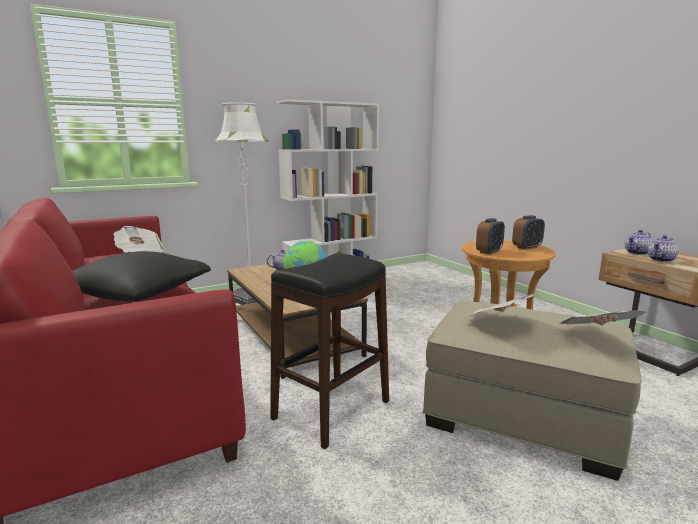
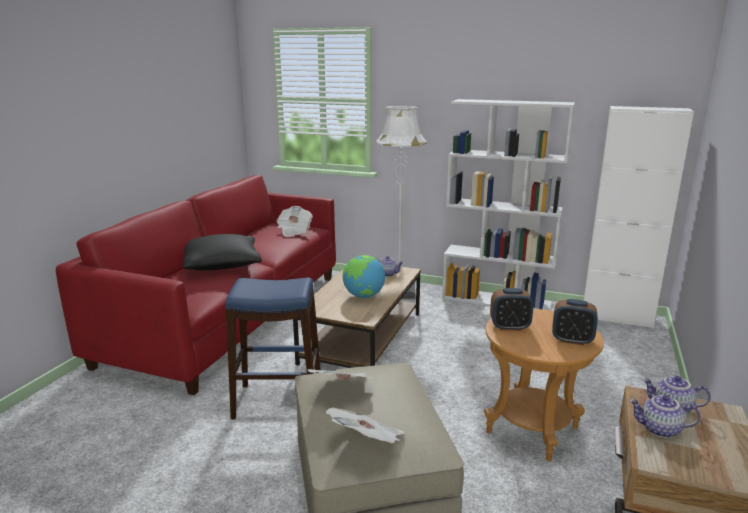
camera: 50 degrees right, 5 degrees up
(331, 409) = (279, 401): black stool -> blue stool
(408, 267) = (616, 317): none -> white cabinet

